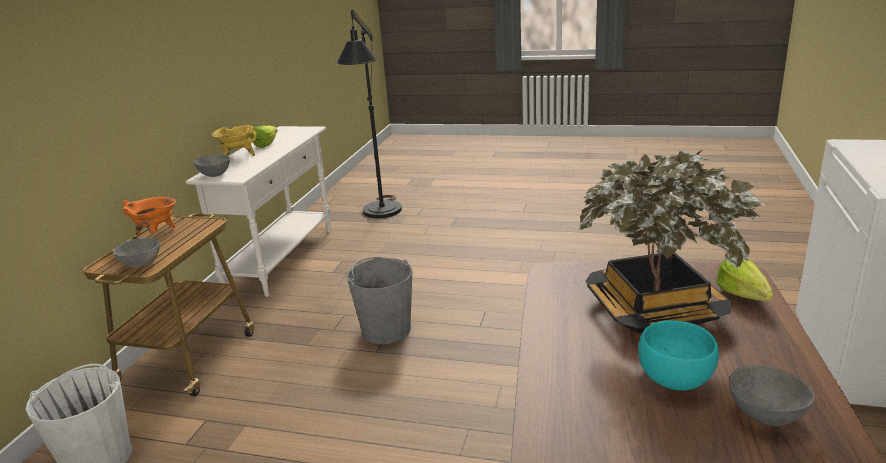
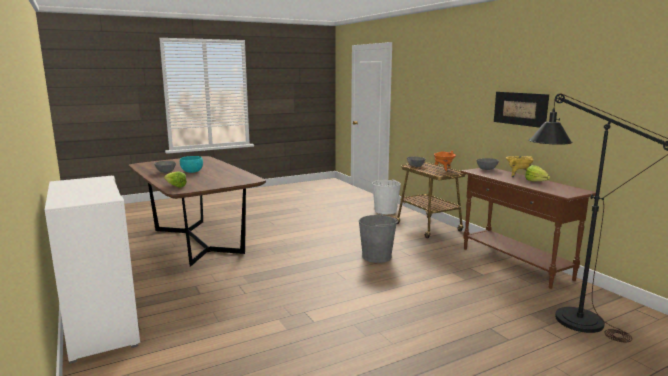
camera: 135 degrees right, 10 degrees down
(183, 68) = (520, 109): none -> picture
(282, 259) = (515, 263): white console table -> brown console table
(654, 310) = (207, 179): potted plant -> none

